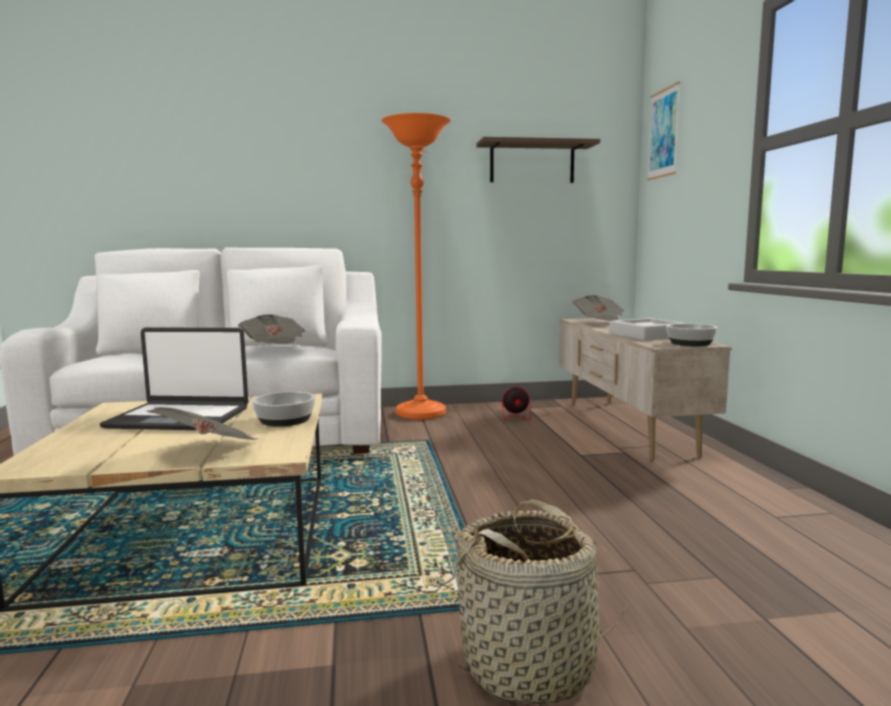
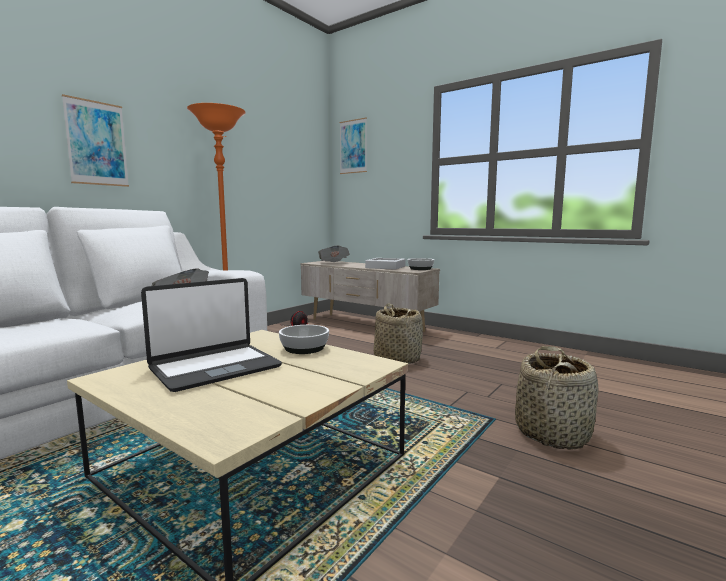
camera: 45 degrees left, 0 degrees up
(209, 452) = (333, 377): newspaper -> none
(292, 179) = (97, 143): none -> picture
(532, 163) = (277, 155): shelf -> none
(562, 482) = (397, 358): none -> basket

